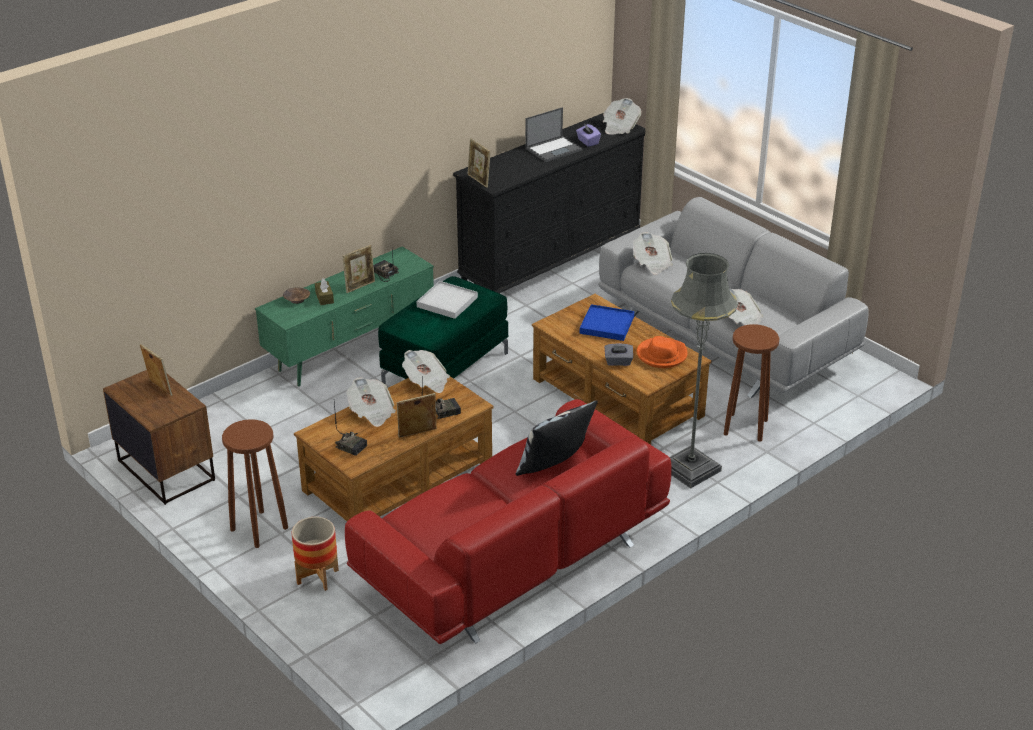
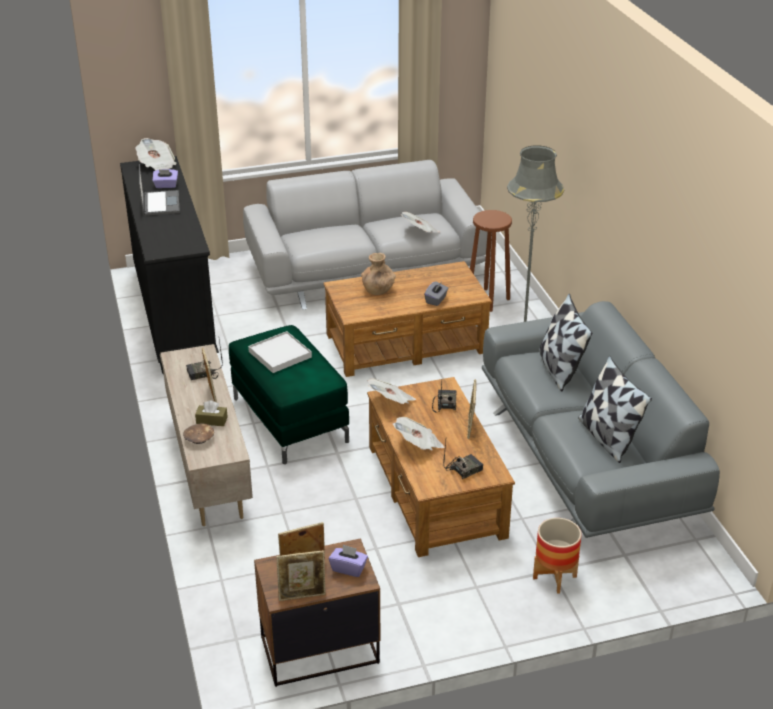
camera: 65 degrees left, 0 degrees up
(166, 410) = (348, 568): none -> purple tissue box
(258, 528) = (460, 600): brown stool -> none
(351, 351) = (210, 469): green tv stand -> beige tv stand
(456, 520) = (607, 438): none -> pillow
(479, 181) = (177, 252): picture frame -> picture frame (302, 595)
(511, 558) = (586, 457): red sofa -> grey sofa
(606, 325) = (378, 290): blue tray -> brown vase
(652, 263) = (305, 243): newspaper -> none
(661, 355) = (441, 279): orange hat -> none

